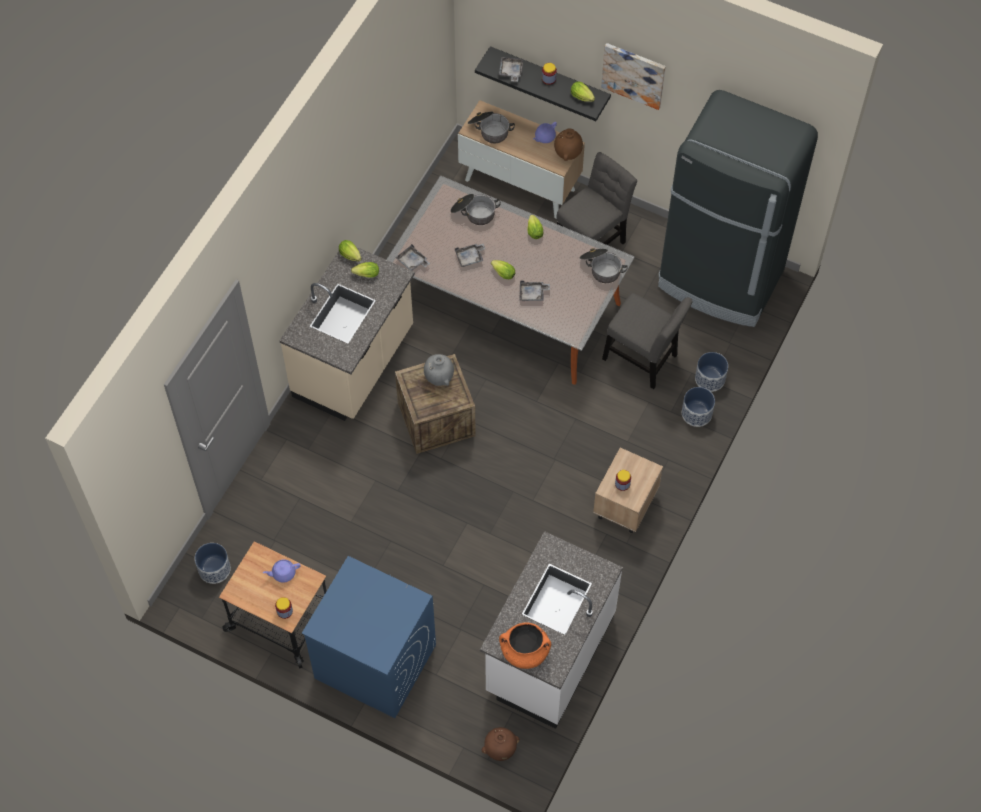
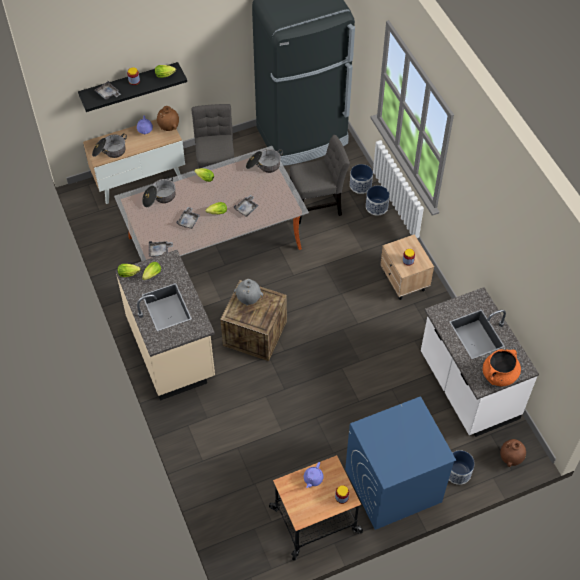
camera: 50 degrees left, 5 degrees down
(214, 569) = (242, 534): planter -> planter (457, 472)
(634, 75) = (191, 32): picture -> none

